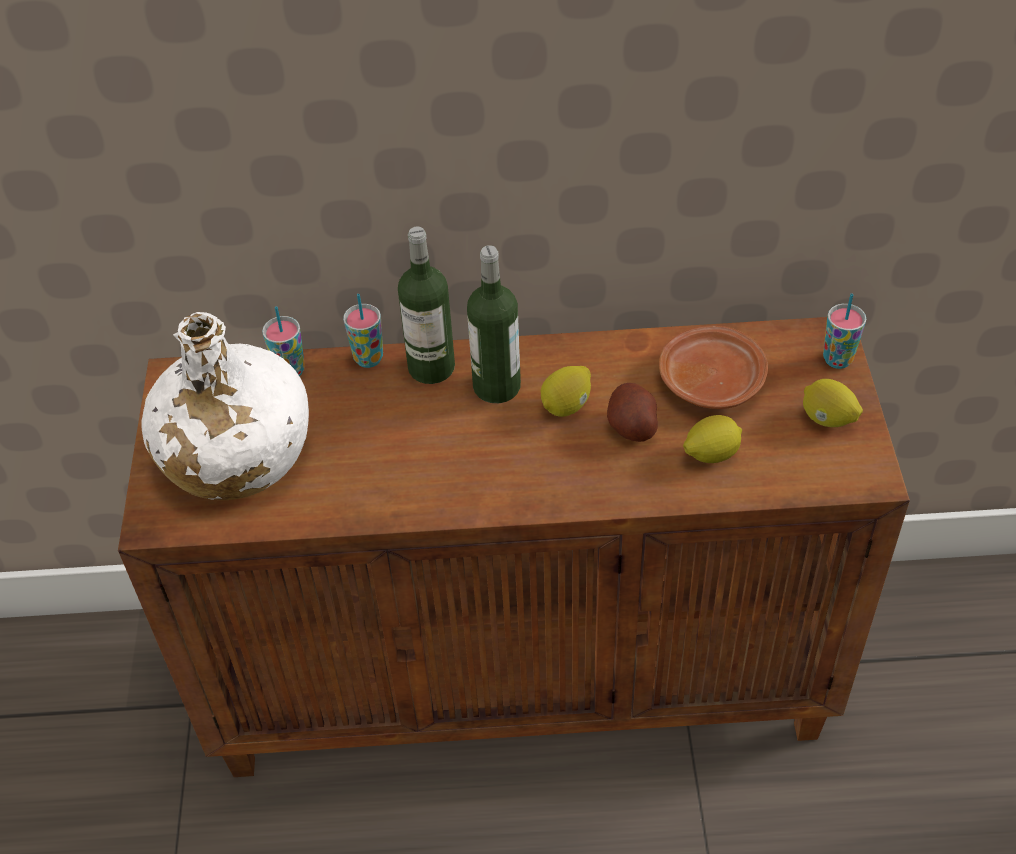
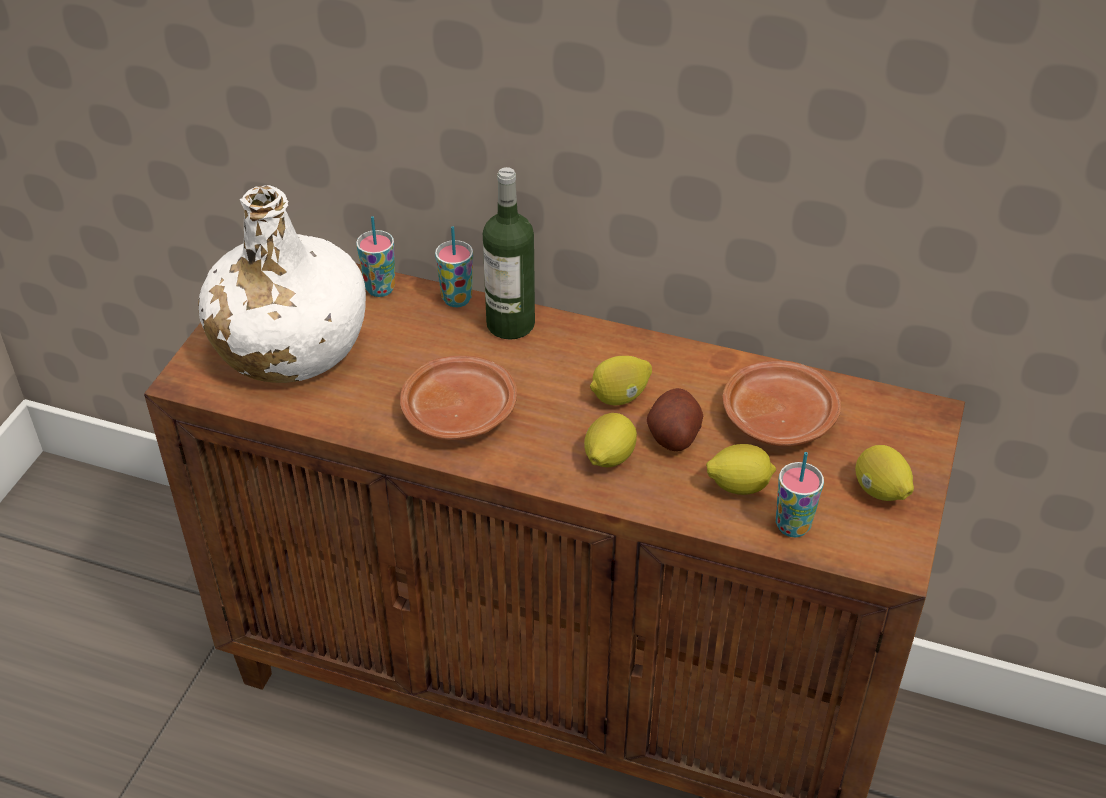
camera: 20 degrees right, 5 degrees down
(432, 467) = (460, 412): none -> brown plate
(496, 386) = (562, 359): bottle -> none
(587, 466) = (608, 458): none -> lemon
(837, 359) = (923, 438): cup -> cup (792, 526)

